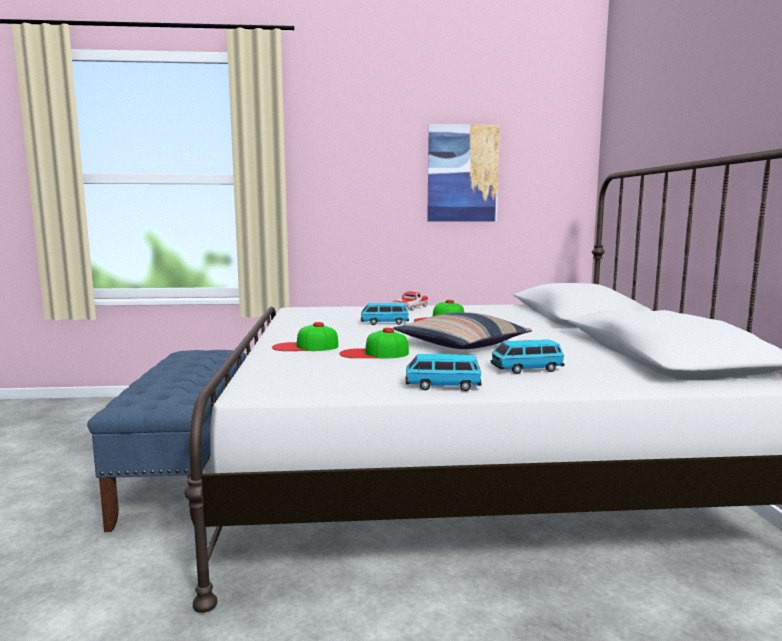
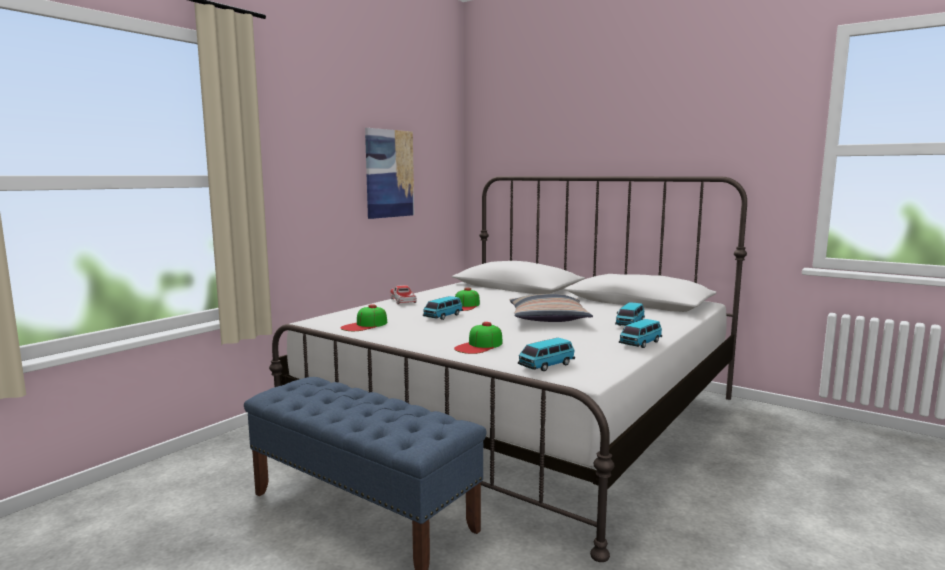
camera: 50 degrees left, 0 degrees up
(275, 372) = (546, 365): none -> toy car
(374, 353) = (535, 337): cap -> cap (365, 325)

